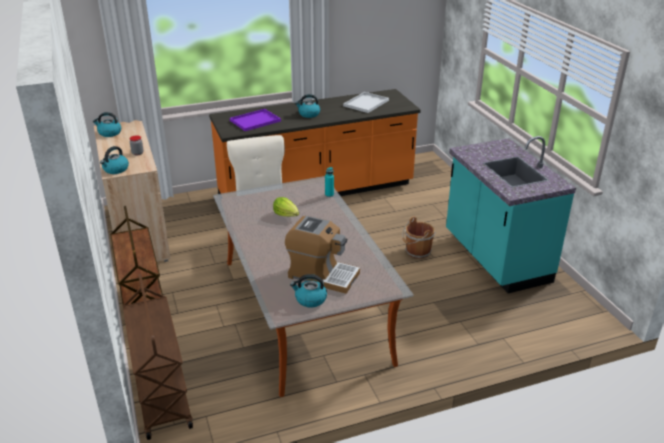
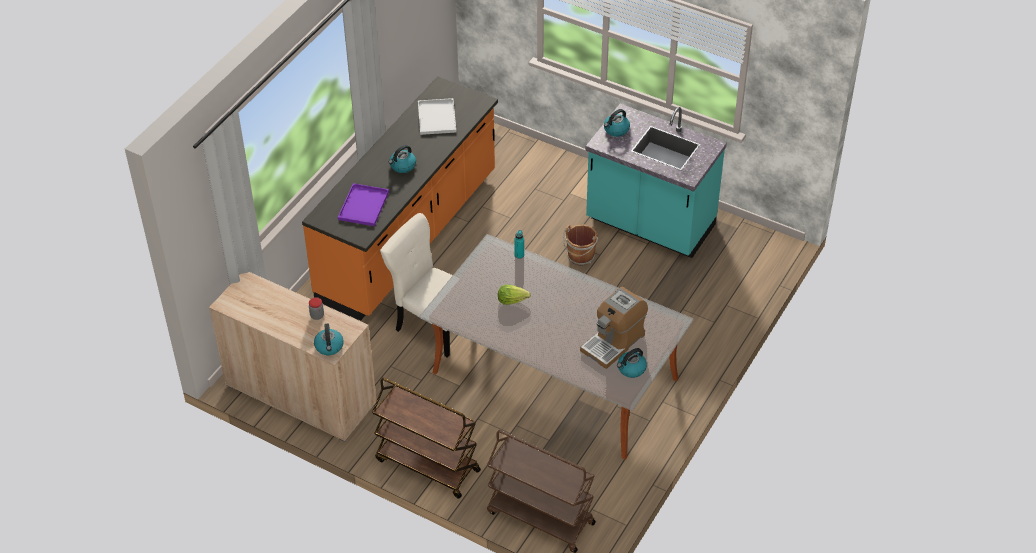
camera: 40 degrees left, 15 degrees up
(109, 133) = (244, 307): kettle -> kettle (616, 130)
(322, 275) = (613, 342): coffee machine -> coffee machine turned 150 degrees clockwise

